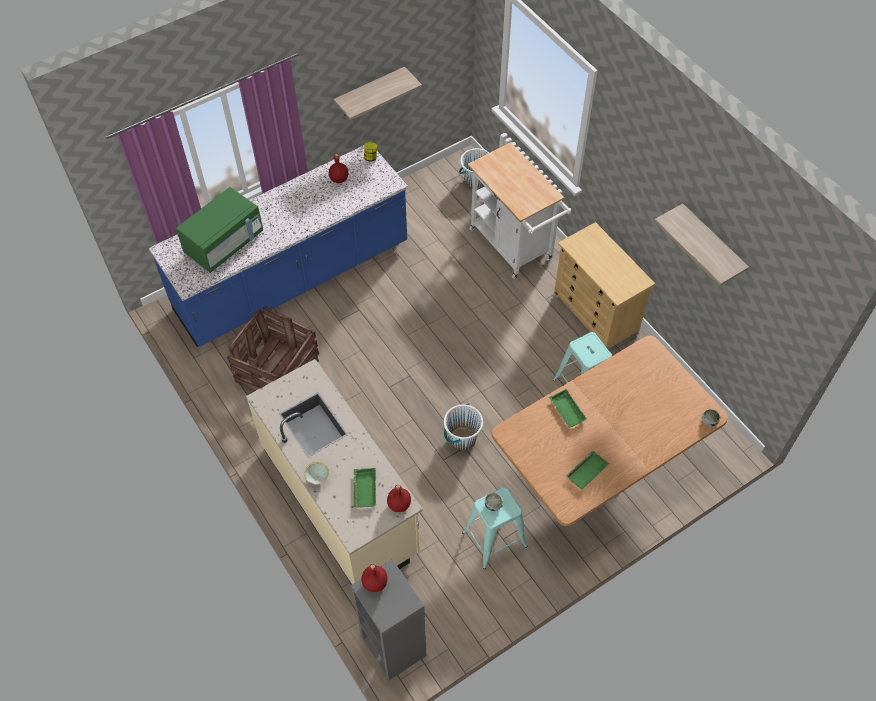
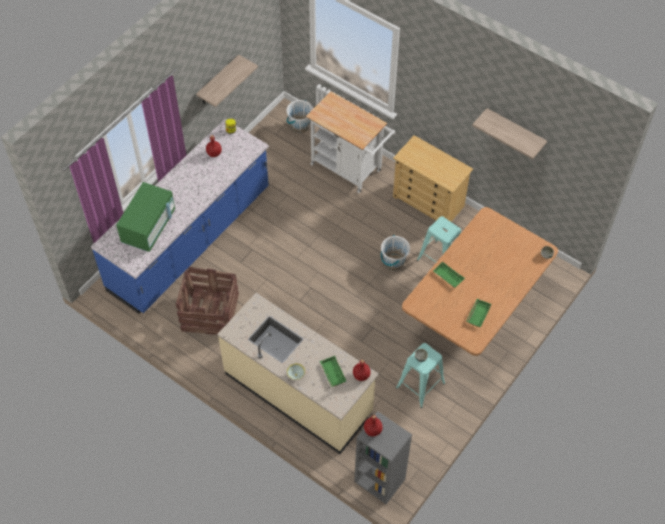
camera: 20 degrees left, 0 degrees up
(462, 438) = (368, 322): white bucket -> white bucket (393, 262)

